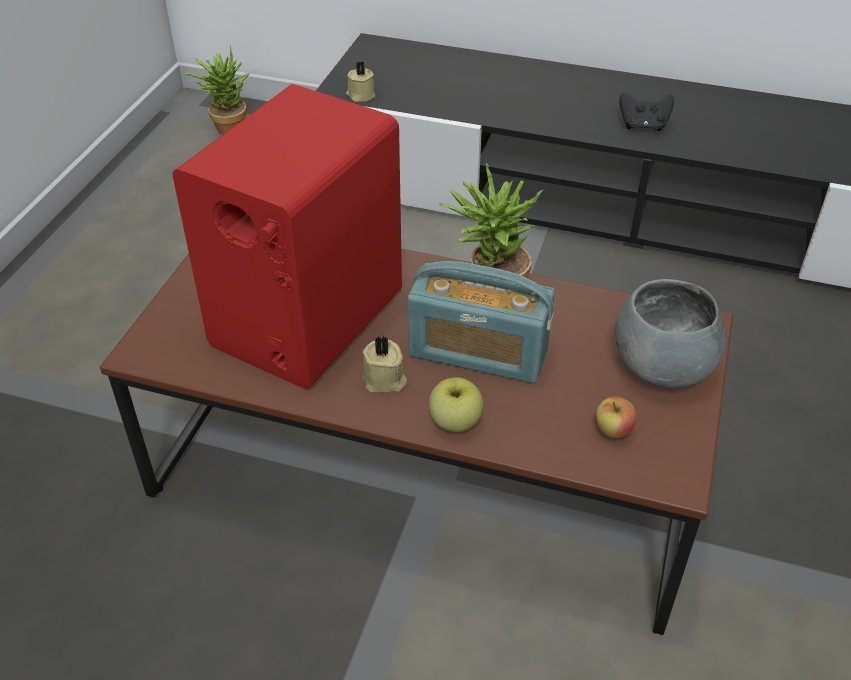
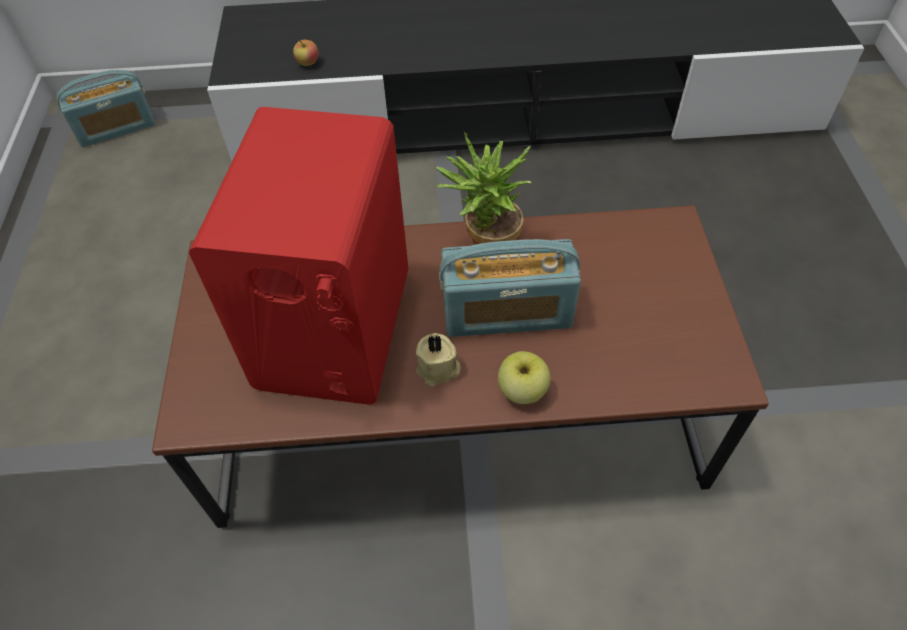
camera: 20 degrees left, 10 degrees up
(226, 127) = (116, 128): potted plant -> radio
(360, 95) = (256, 72): beige candle -> none
(613, 431) = (657, 352): apple -> apple (308, 63)
(643, 126) = (521, 40): black game controller -> none
(663, 366) = (666, 274): grey bowl -> none

